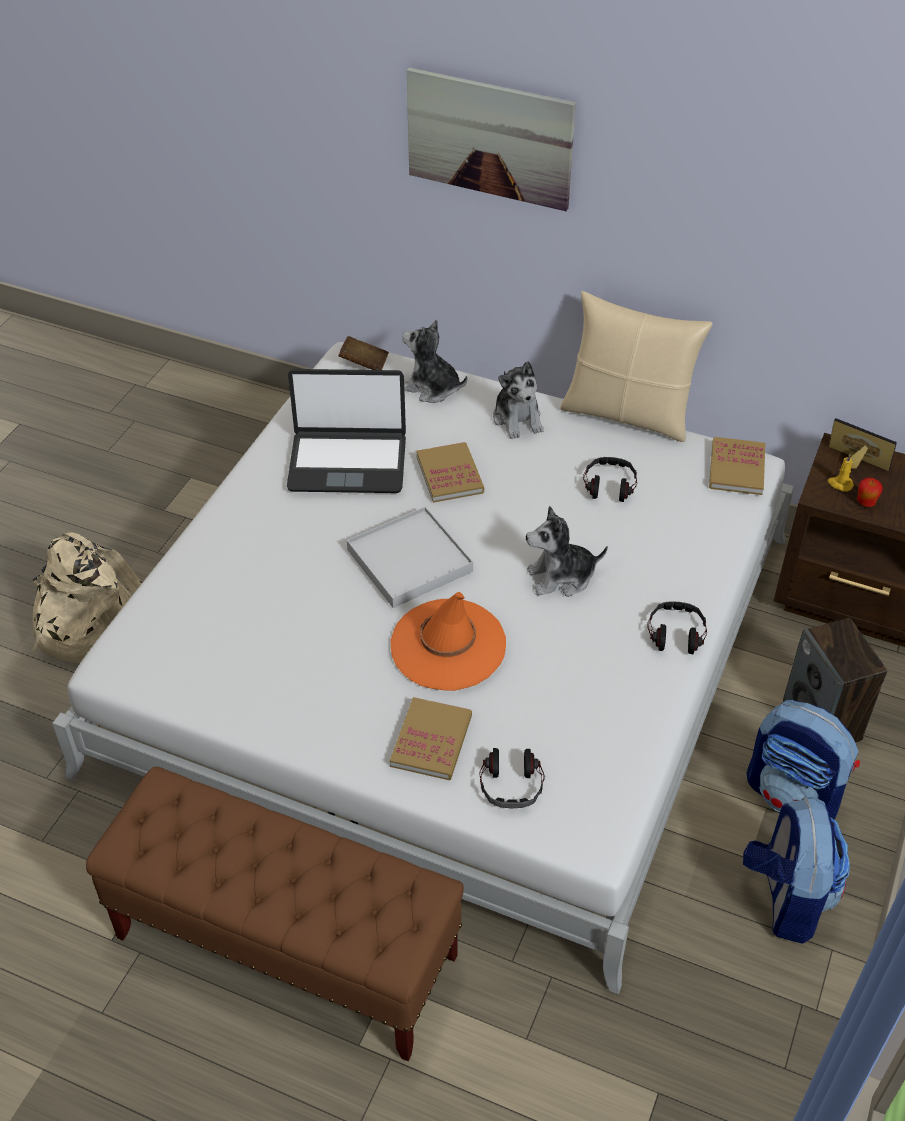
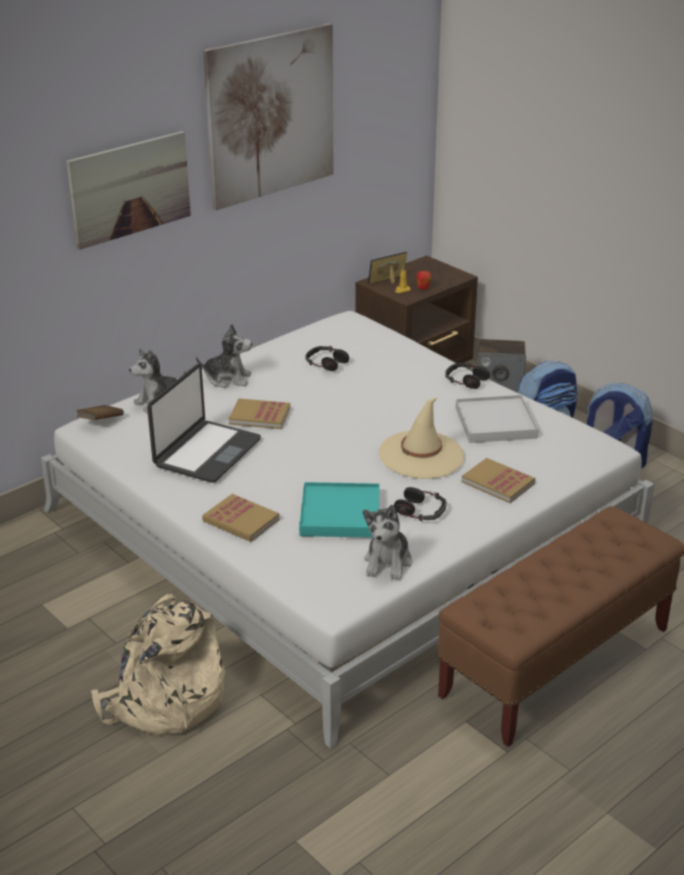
camera: 65 degrees left, 15 degrees down
(281, 613) = (340, 514): none -> turquoise tray
(409, 560) = (331, 450): white tray -> white tray (495, 423)
(448, 645) = (421, 455): orange hat -> beige hat
(512, 784) = (550, 463): headphones -> headphones (421, 511)
(561, 577) = (391, 403): plush toy -> plush toy (388, 562)
(627, 414) = (264, 341): beige pillow -> none
(727, 144) = (271, 115): none -> picture
(736, 468) = (349, 322): book -> book (241, 520)

